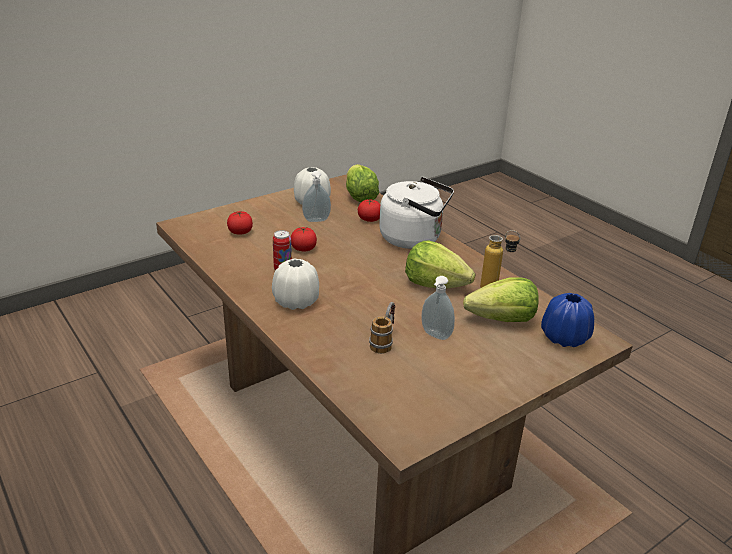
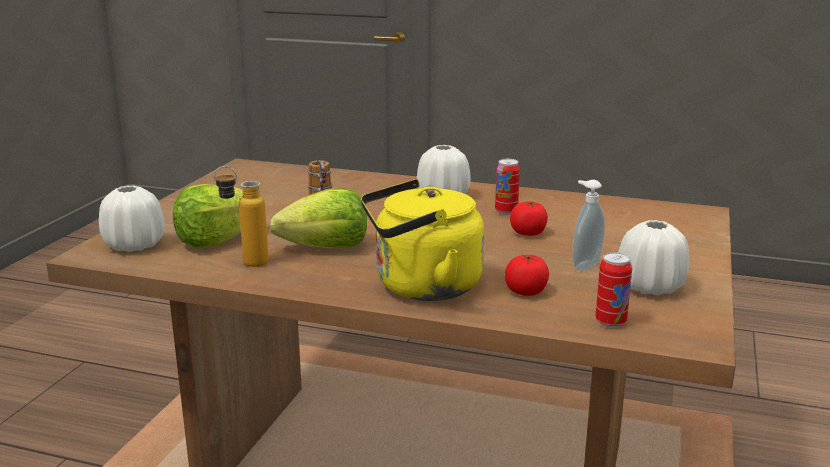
camera: 145 degrees right, 10 degrees down
(240, 232) = (628, 225): tomato -> none
(360, 197) = (610, 322): lettuce -> can
(414, 239) = (421, 287): white kettle -> yellow kettle
(435, 336) = (278, 211): soap dispenser -> none
(564, 338) = (134, 245): blue vase -> white vase

